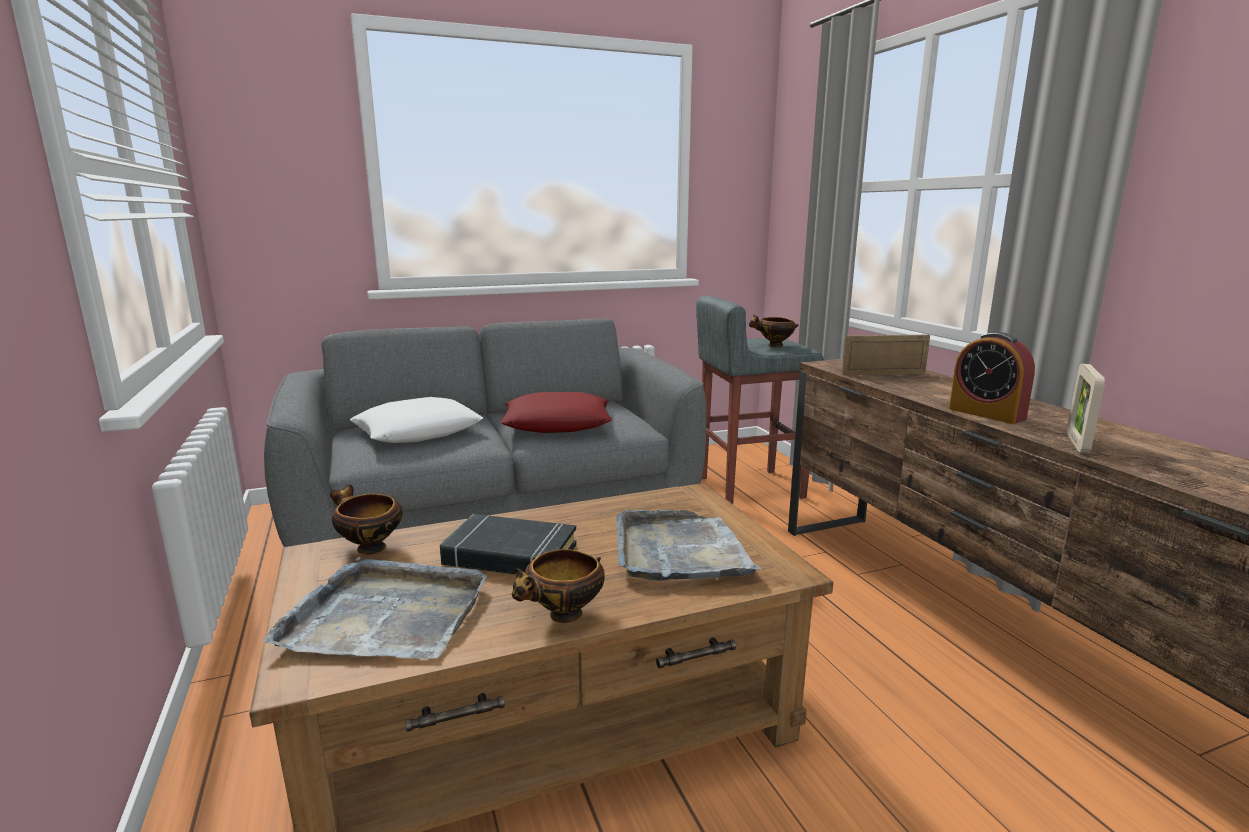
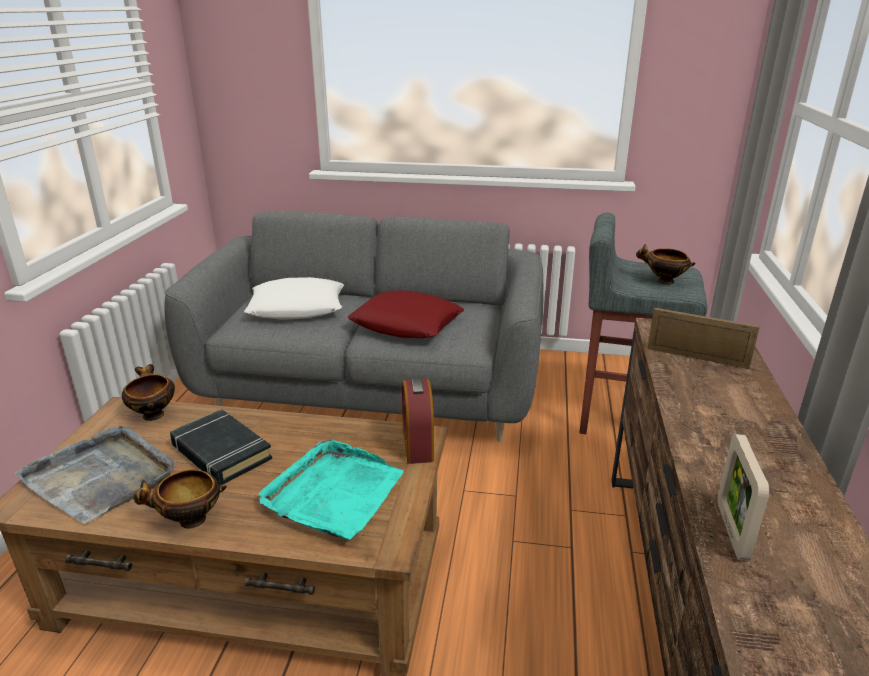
camera: 30 degrees right, 10 degrees up
(679, 551) = (333, 493): grey tray -> turquoise tray
(986, 413) = (706, 452): alarm clock -> alarm clock (417, 444)
(1077, 443) = (731, 530): picture frame -> picture frame turned 45 degrees counterclockwise

